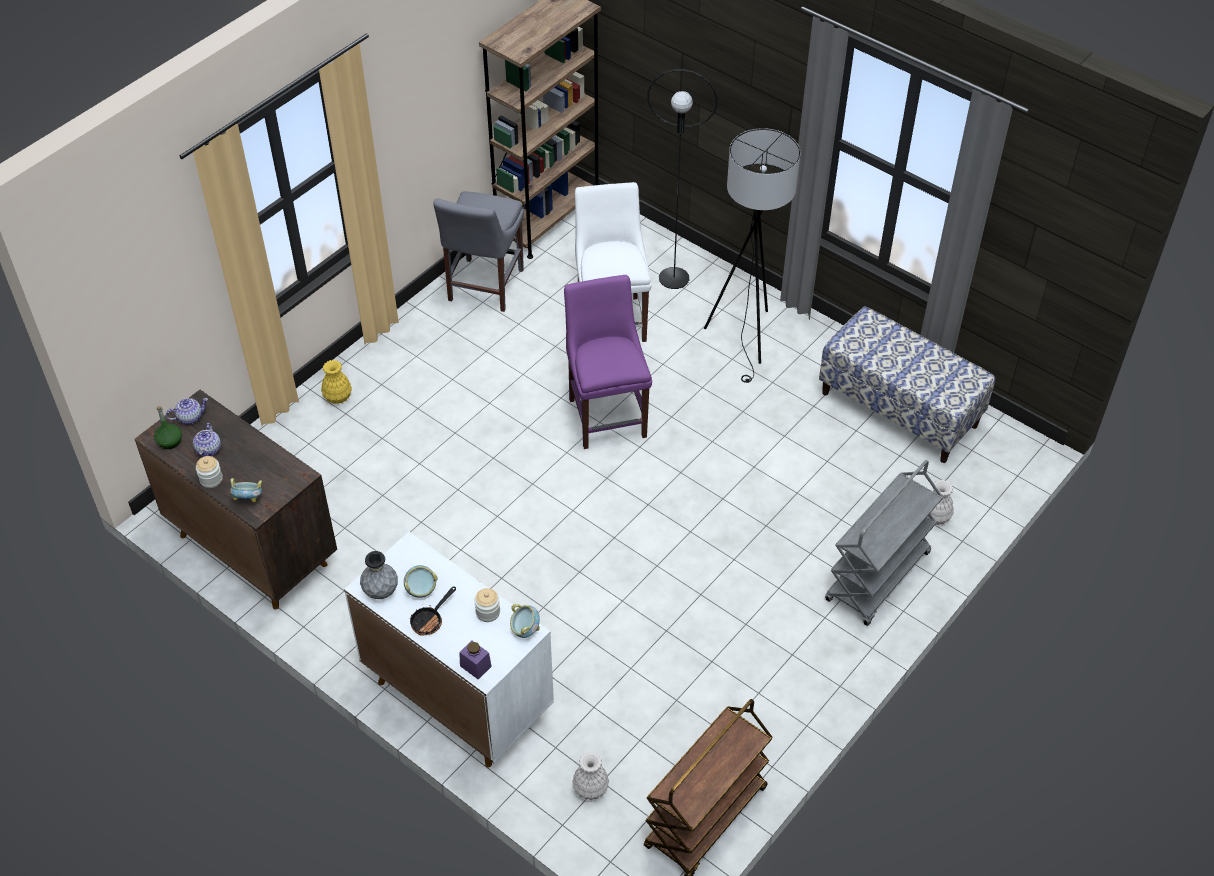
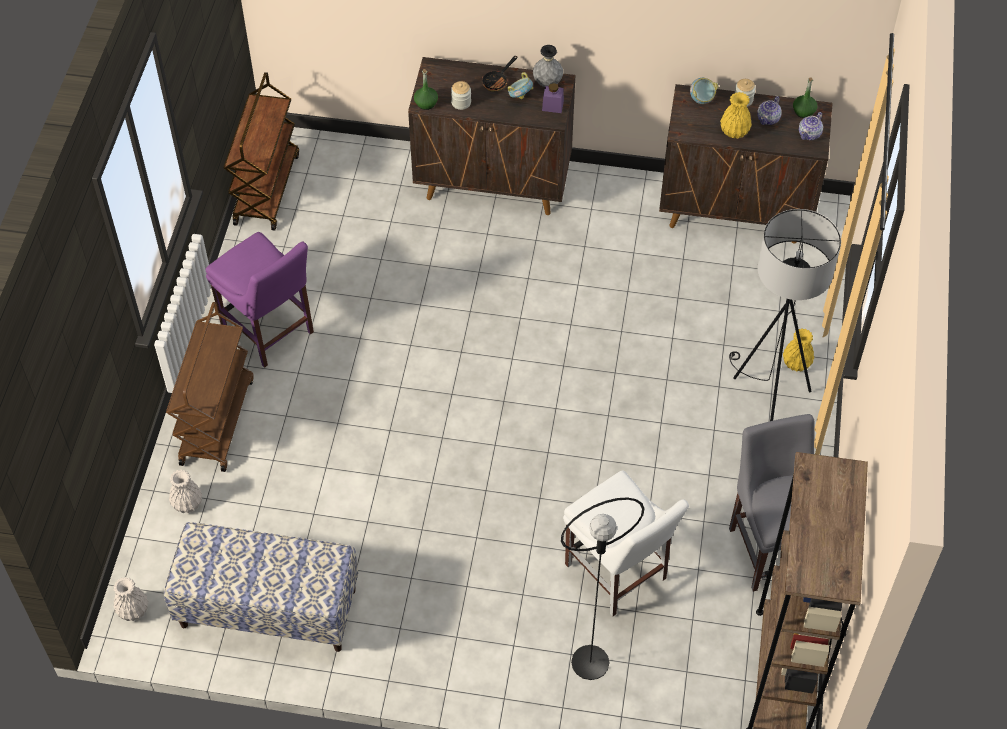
camera: 150 degrees right, 5 degrees up
(209, 449) = (768, 119): teapot -> teapot turned 120 degrees counterclockwise
(252, 452) = (734, 131): none -> yellow vase
(430, 620) = (497, 81): frying pan -> frying pan turned 150 degrees counterclockwise
(457, 698) = (494, 184): white cabinet -> brown cabinet
(475, 666) = (443, 68): purple jar -> purple jar (552, 106)
(525, 630) = (426, 103): bowl -> green bottle
(591, 788) = (358, 172): white vase -> white vase (132, 610)
(607, 414) = (546, 463): purple chair -> purple chair (270, 333)
(746, 338) = (466, 620): black floor lamp -> black floor lamp (765, 399)
(878, 578) = (216, 420): grey cart -> brown cart

